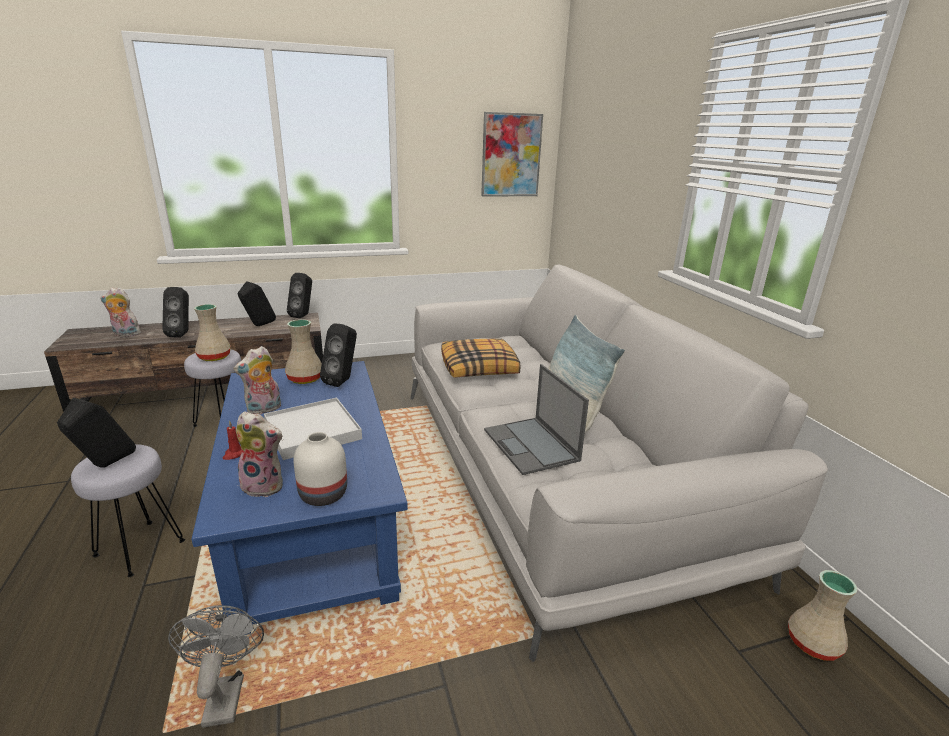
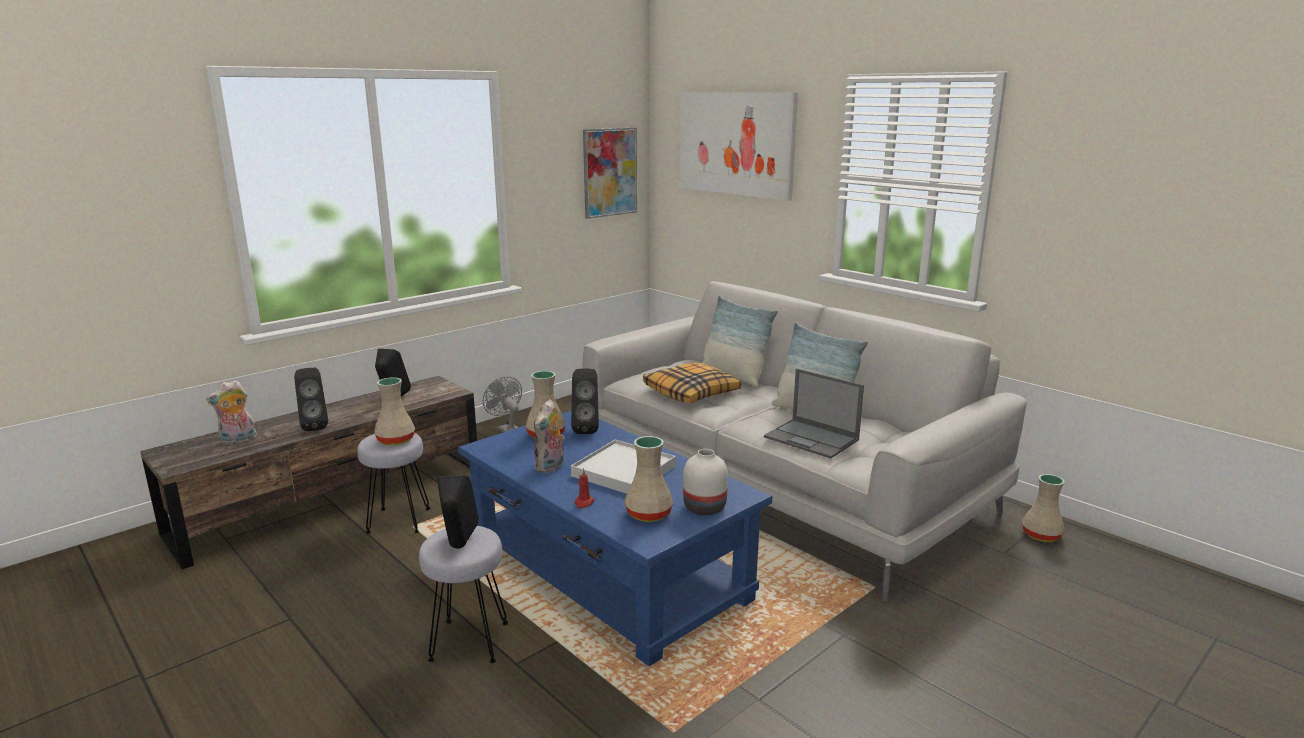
camera: 25 degrees left, 5 degrees down
(225, 693) = (689, 696): grey fan -> grey fan (506, 429)
(265, 485) = (648, 514): plush toy -> beige vase
(303, 316) = (428, 381): black speaker -> none
(538, 360) = (733, 376): none -> pillow
(615, 127) = (736, 143): none -> picture

